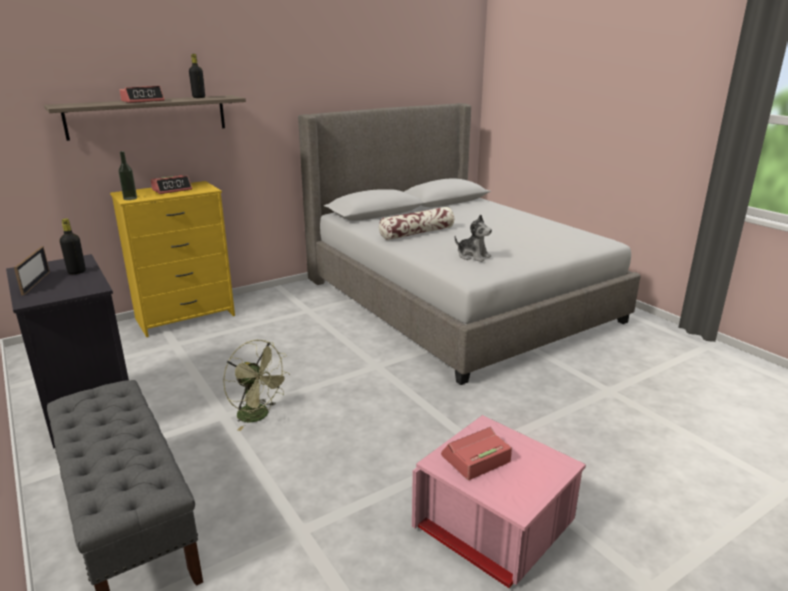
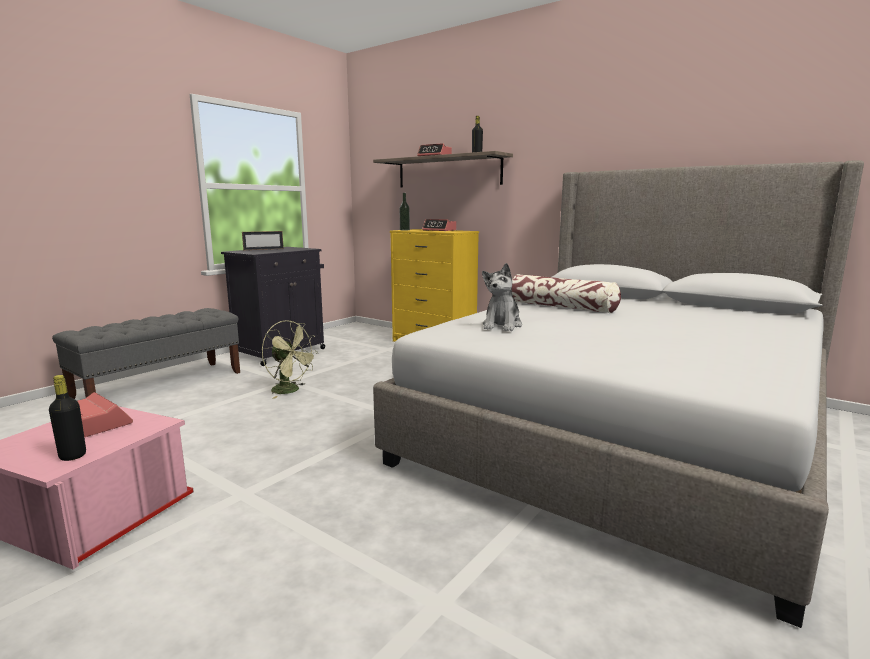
camera: 70 degrees right, 10 degrees down
(77, 272) = (284, 250): black bottle -> black bottle (72, 456)
(259, 416) = (290, 391): green fan -> green fan turned 75 degrees counterclockwise

